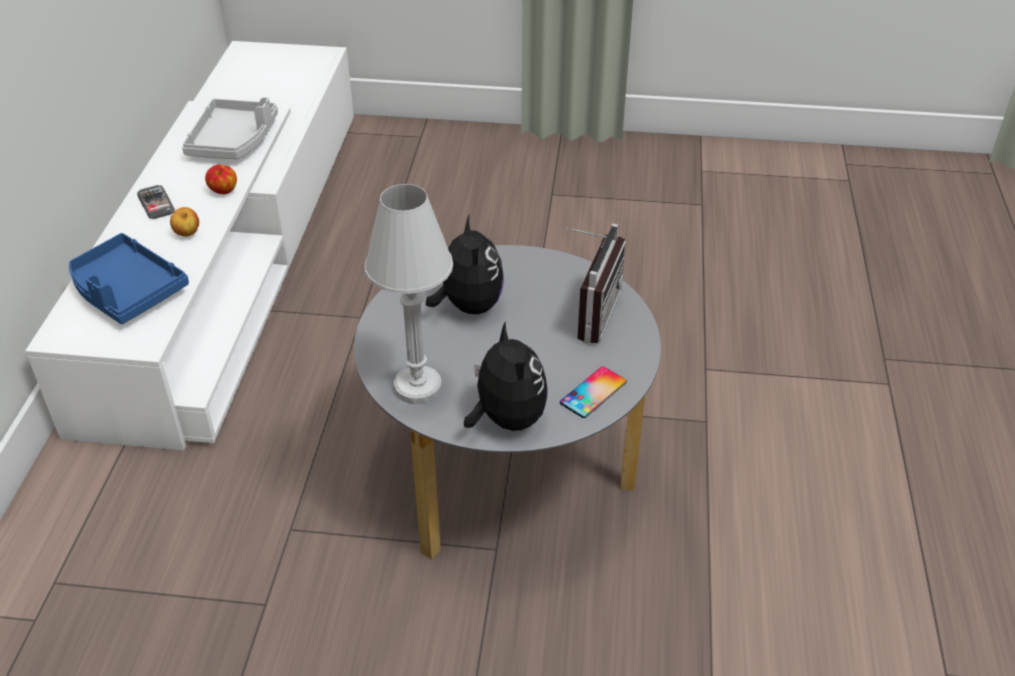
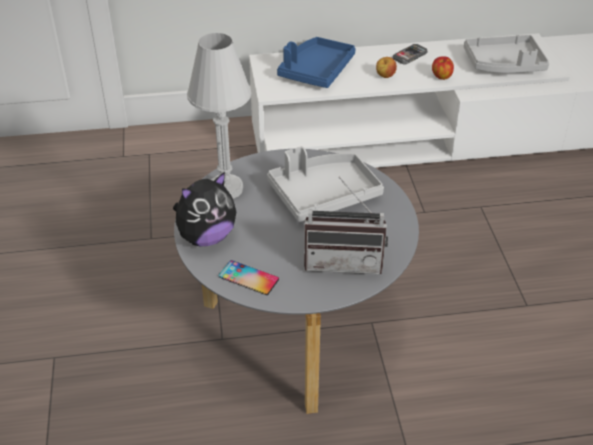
camera: 75 degrees right, 0 degrees up
(468, 306) = (323, 195): plush toy -> grey tray

